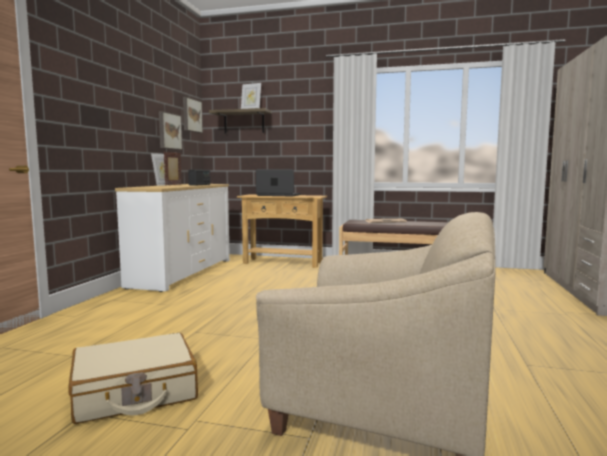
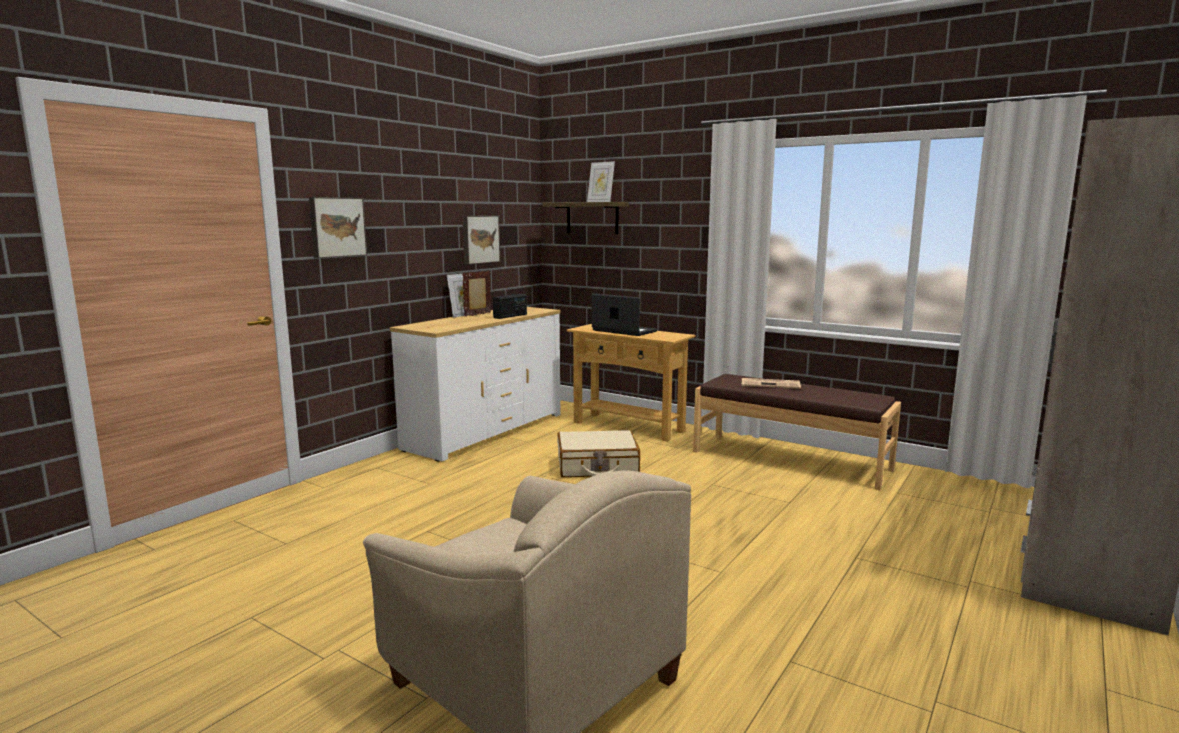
camera: 20 degrees right, 5 degrees up
(135, 392) = (309, 603): beige suitcase -> beige suitcase (597, 467)
(191, 115) = (519, 210): picture -> picture (336, 227)

